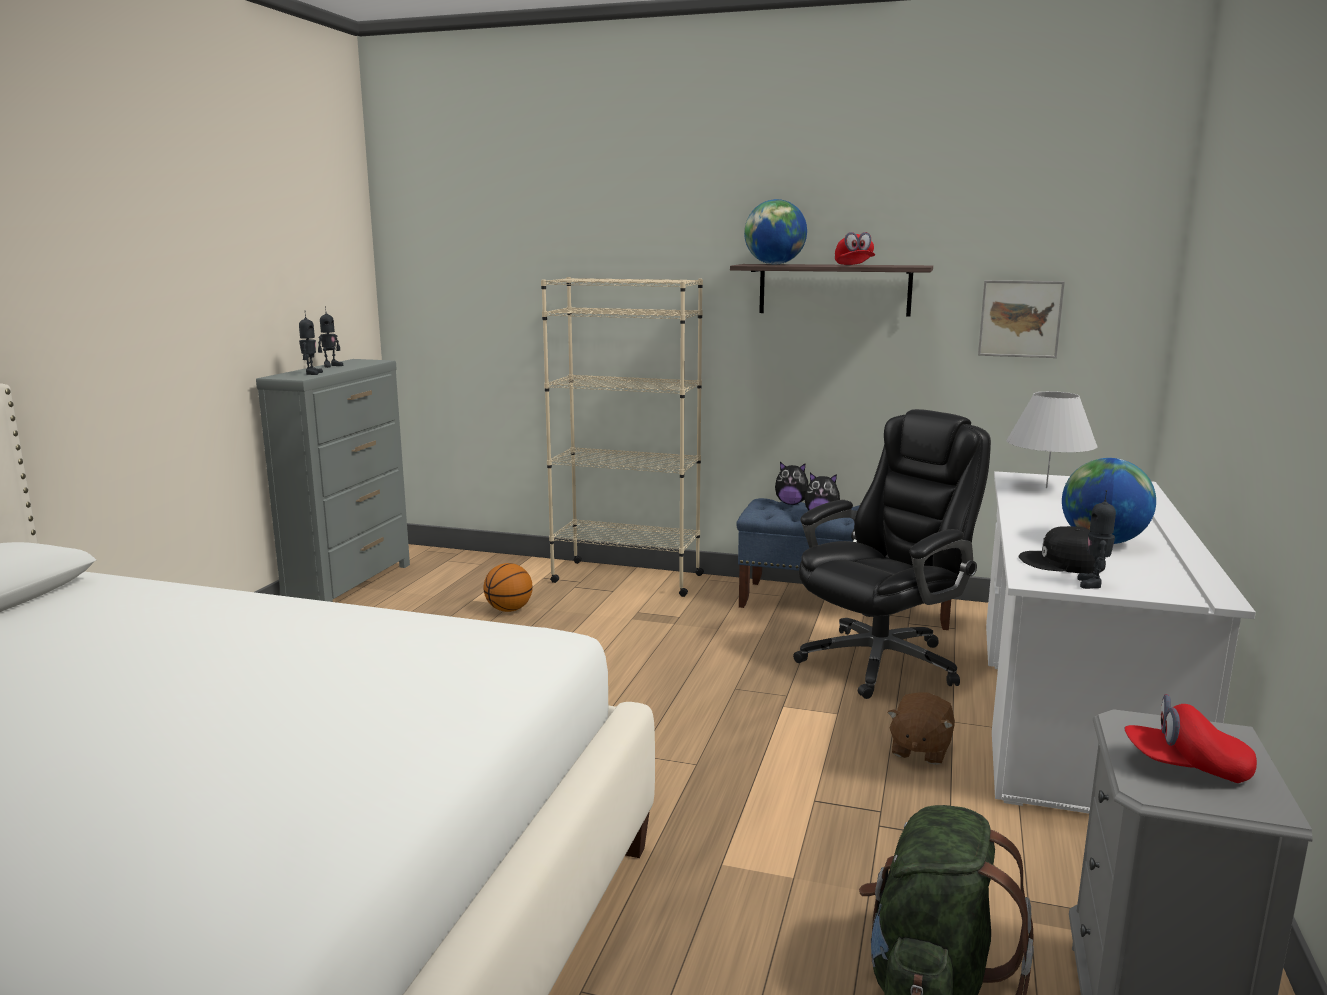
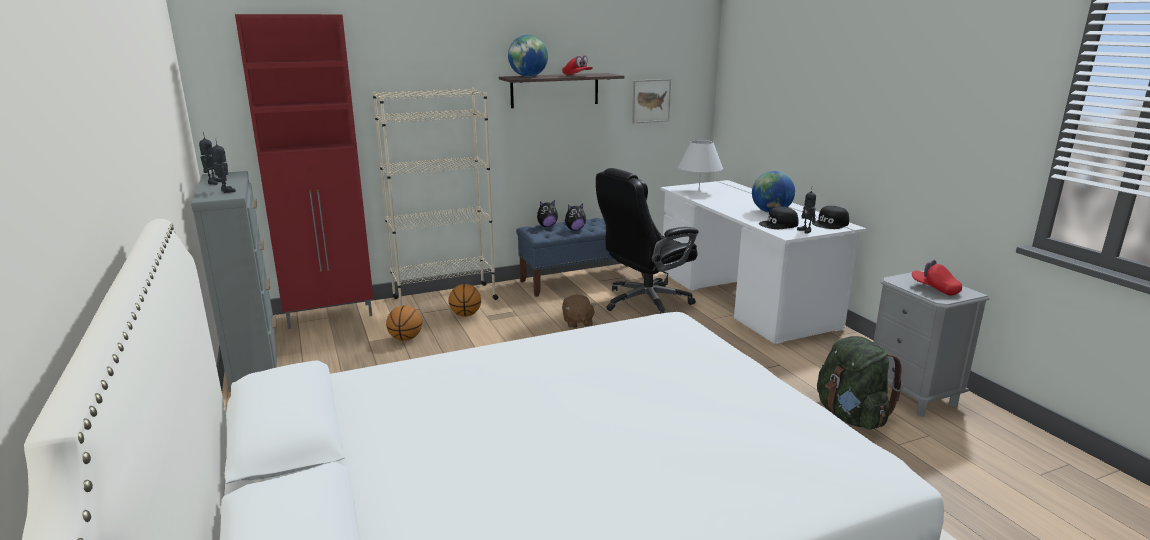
camera: 40 degrees left, 5 degrees up
(485, 563) = (331, 316): none -> red cabinet
(616, 603) = (466, 315): none -> basketball
(882, 662) = (644, 302): black office chair -> black office chair turned 135 degrees counterclockwise
(919, 749) = (718, 335): brown plush toy -> brown plush toy (577, 322)
(1184, 586) = (831, 224): none -> black cap
(1186, 767) = (934, 289): red cap -> red cap turned 75 degrees clockwise

